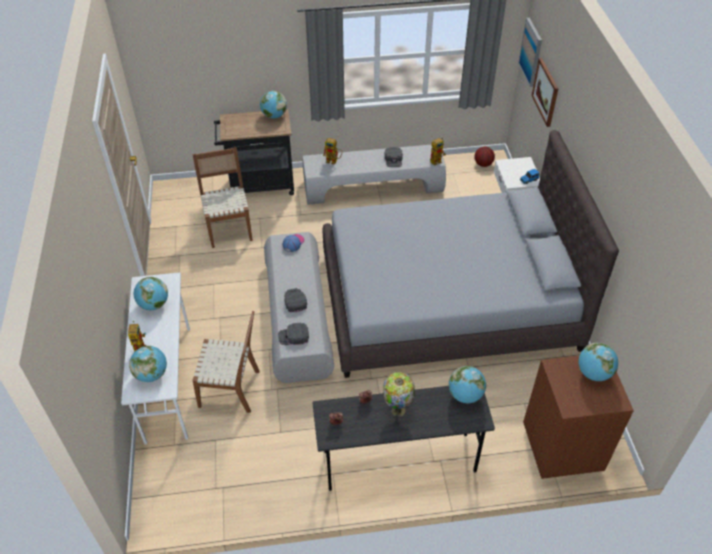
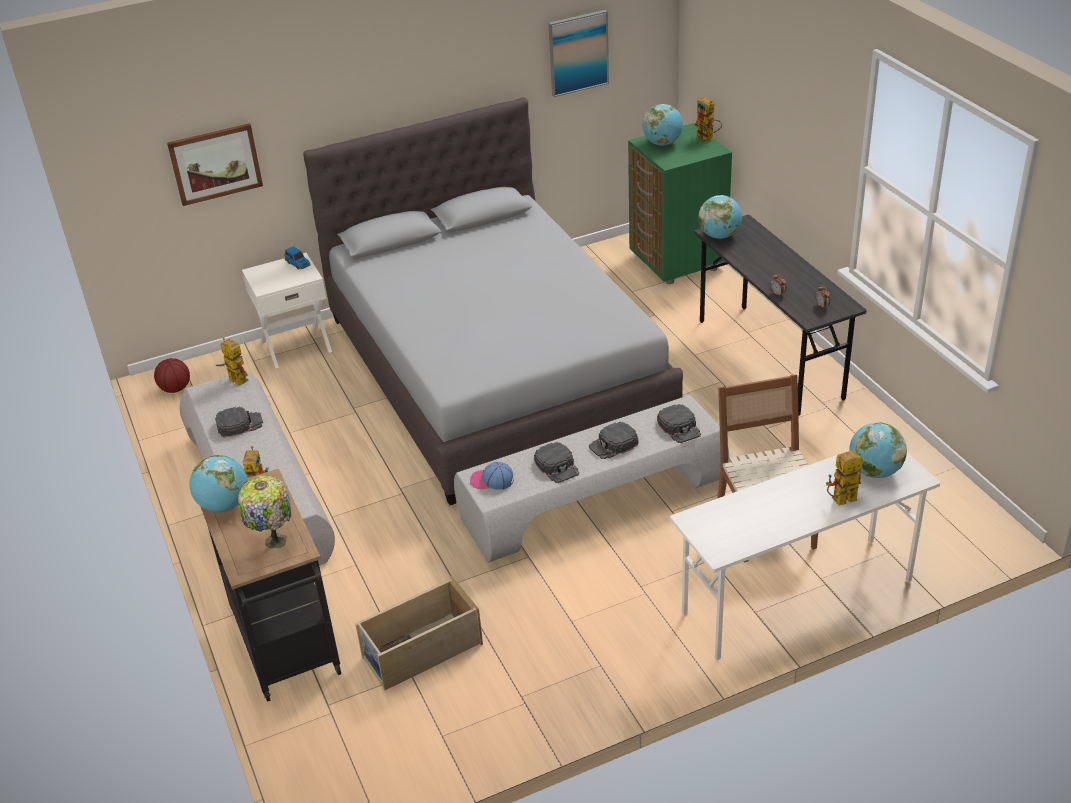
camera: 105 degrees left, 10 degrees down
(154, 304) = (753, 519): globe -> none
(229, 227) = (421, 651): chair -> beige storage box
(289, 272) = (557, 466): none -> black cap
(398, 409) = (770, 271): table lamp -> table lamp (274, 542)
(531, 52) = (123, 171): picture -> picture (578, 53)
(561, 448) = (677, 262): brown dresser -> green dresser
(595, 409) = (708, 139): none -> toy robot

